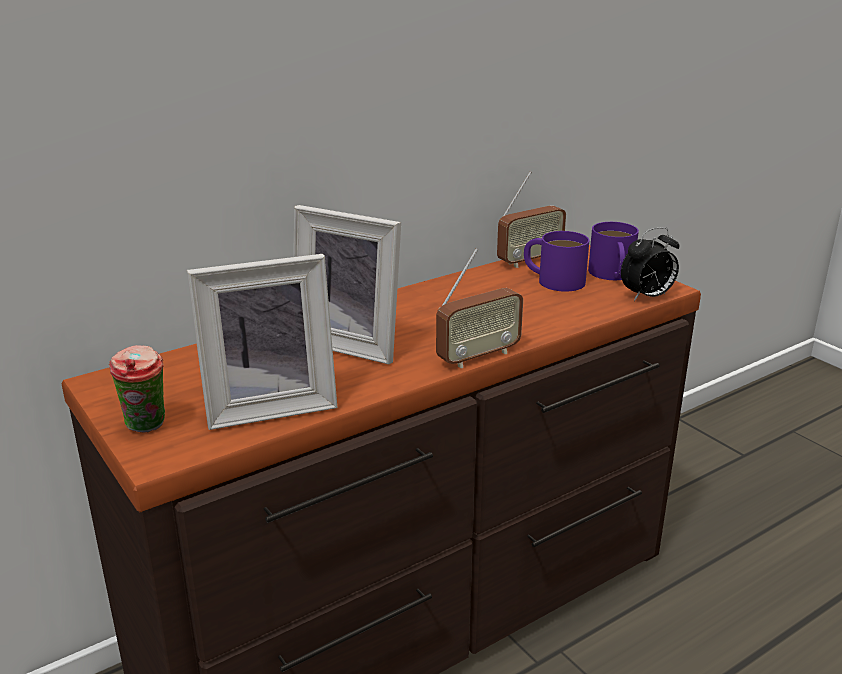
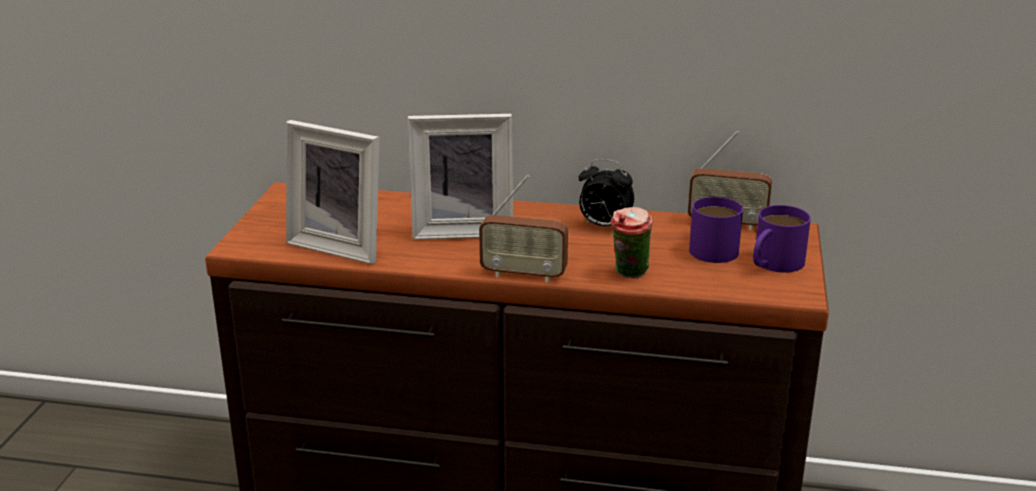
camera: 45 degrees right, 0 degrees up
(147, 427) = (263, 227): cup -> cup (629, 274)
(351, 343) = (462, 229): picture frame -> picture frame turned 75 degrees counterclockwise
(647, 297) = (760, 293): alarm clock -> alarm clock (603, 226)

